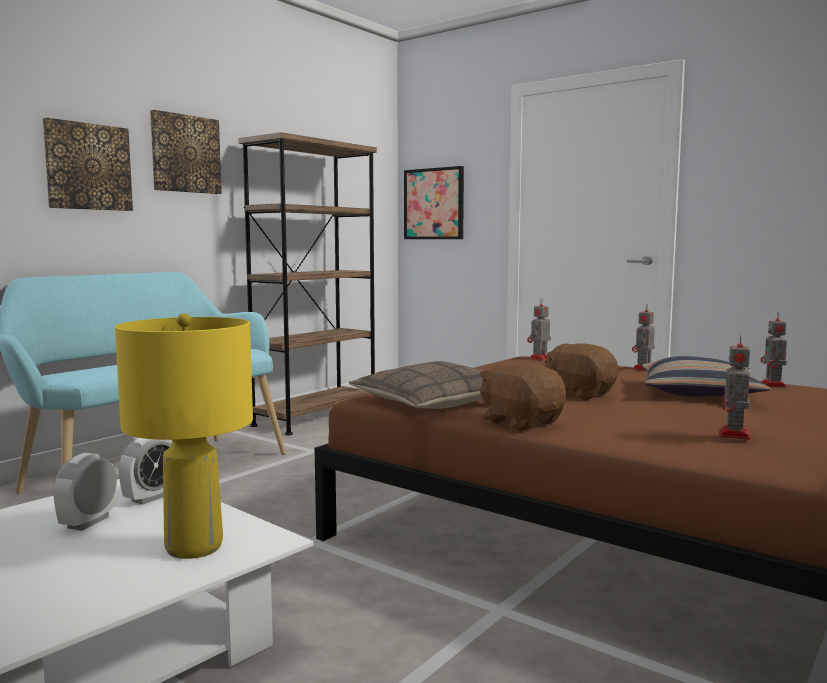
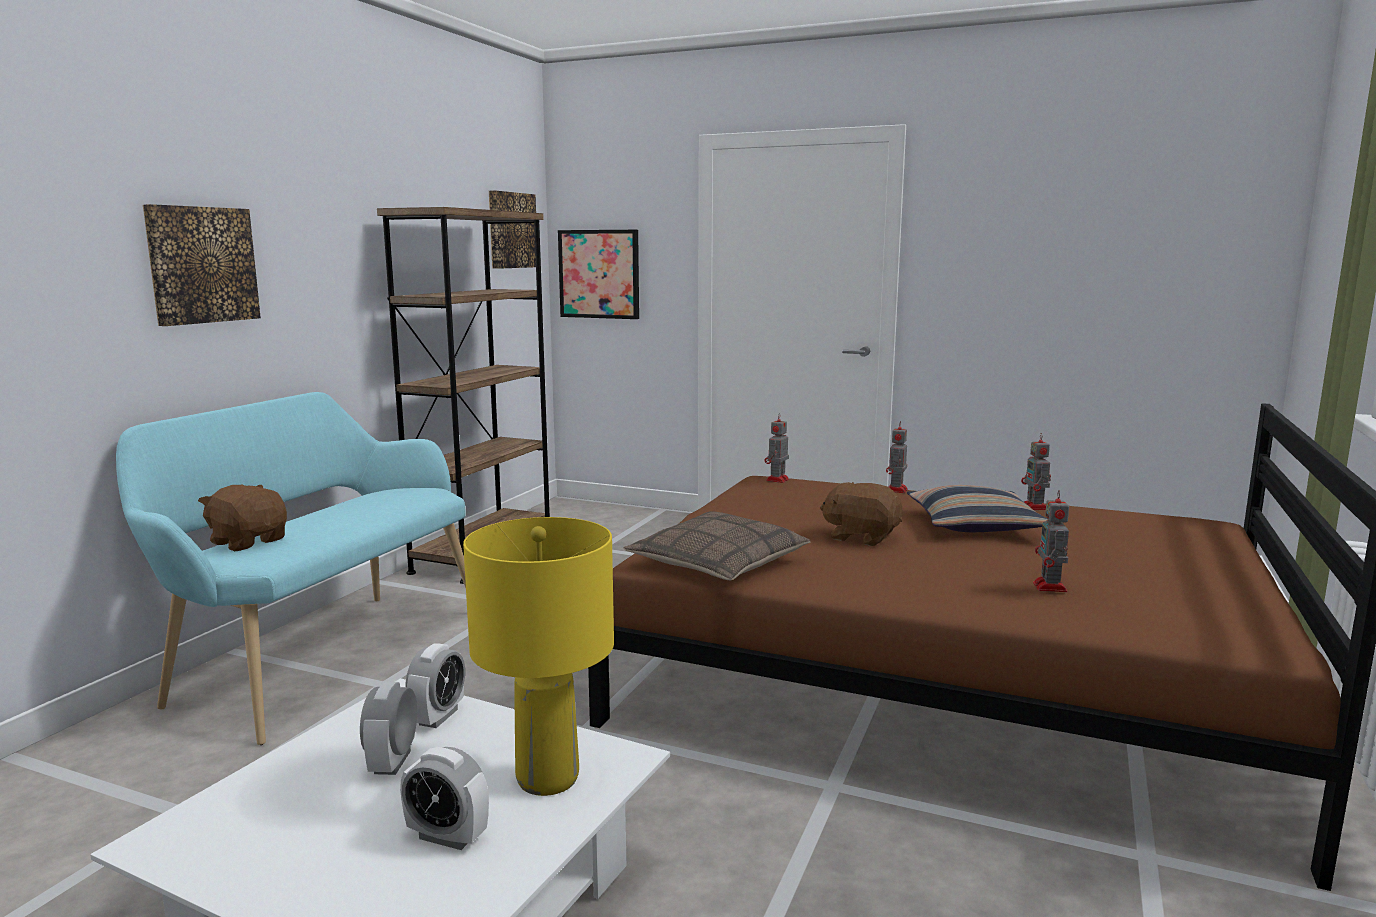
camera: 15 degrees left, 5 degrees up
(78, 576) = (447, 837): none -> alarm clock
(185, 154) = (314, 234): picture -> picture (511, 230)
(521, 422) = (836, 587): brown plush toy -> brown plush toy (249, 541)

